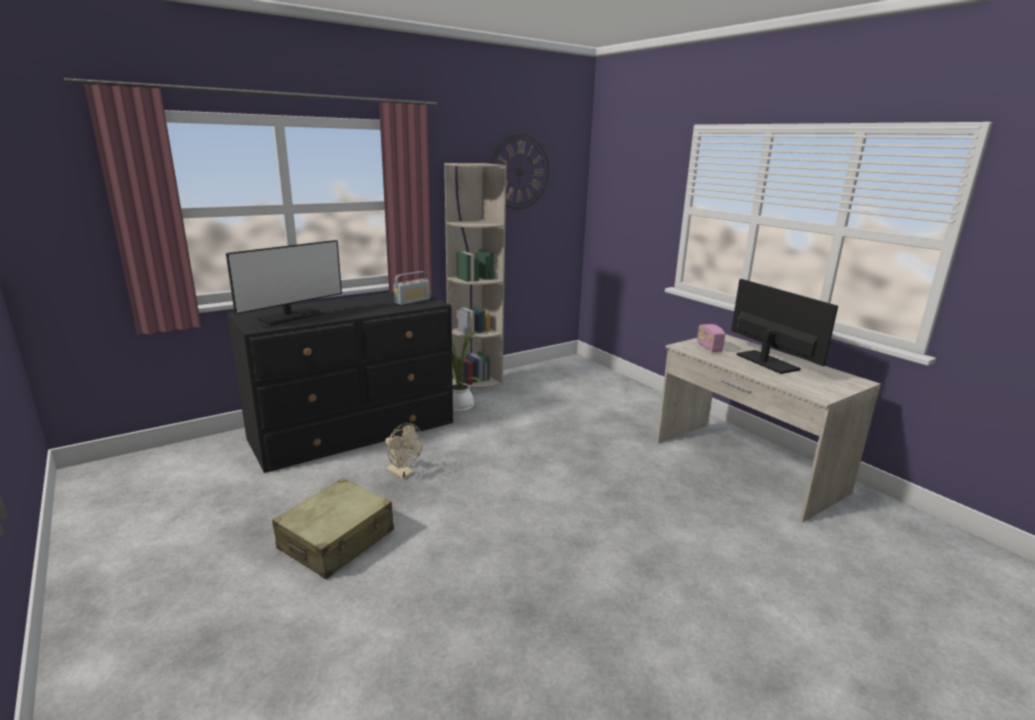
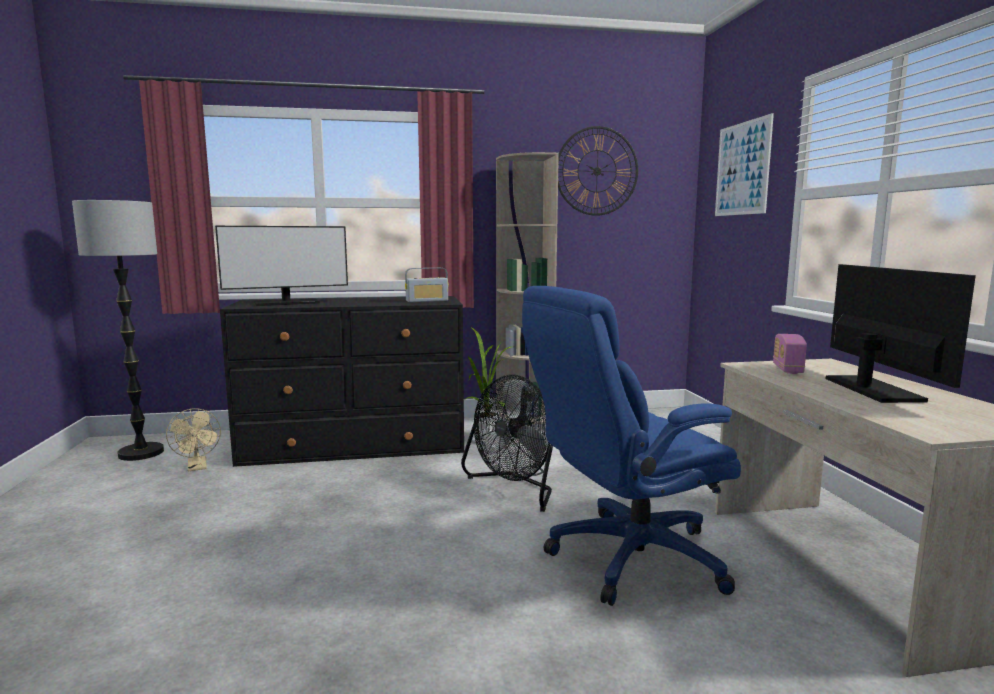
camera: 25 degrees right, 10 degrees down
(147, 477) = (141, 453): none -> floor lamp
(337, 540) = (222, 539): beige suitcase -> none
(403, 473) = (359, 490): beige fan -> beige fan (197, 467)
(518, 446) = (516, 486): none -> black fan
(629, 488) = (624, 559): none -> blue office chair
(635, 179) = (742, 169): none -> picture

